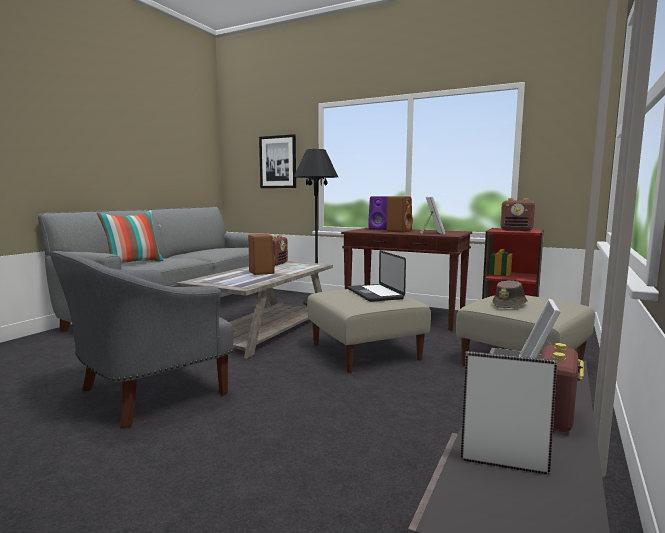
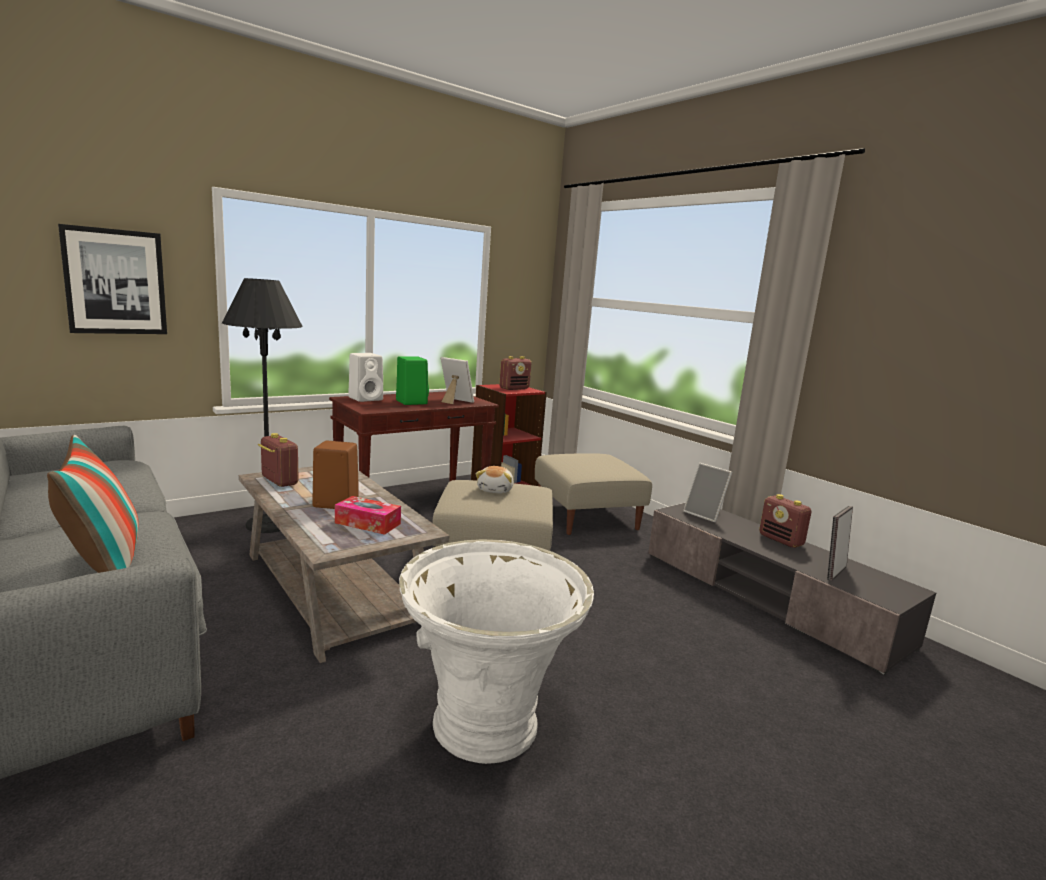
camera: 65 degrees left, 5 degrees up
(146, 394) = (486, 727): grey armchair -> white planter
(240, 279) = (367, 523): none -> tissue box
(375, 294) = (495, 490): laptop -> plush toy
(381, 229) = (366, 399): purple speaker -> white speaker
(399, 231) = (410, 402): brown speaker -> green speaker
(510, 305) = (592, 468): brown hat -> none

